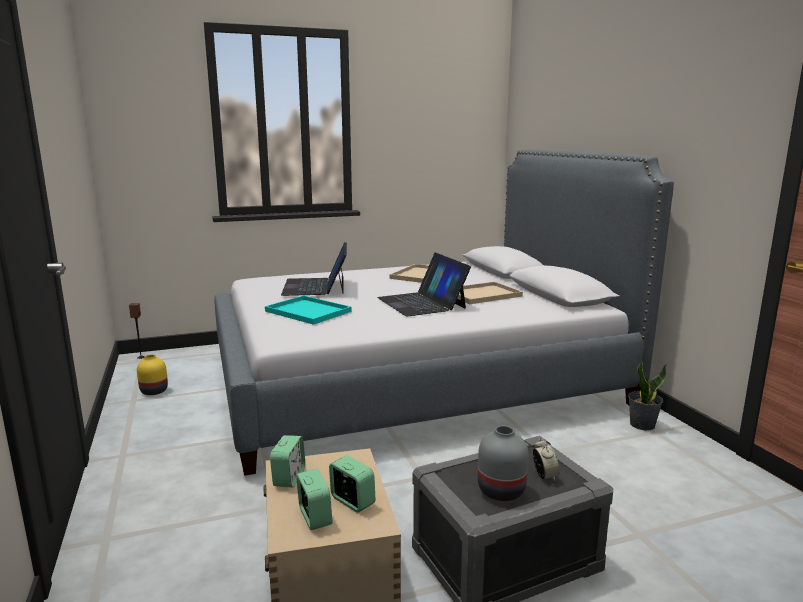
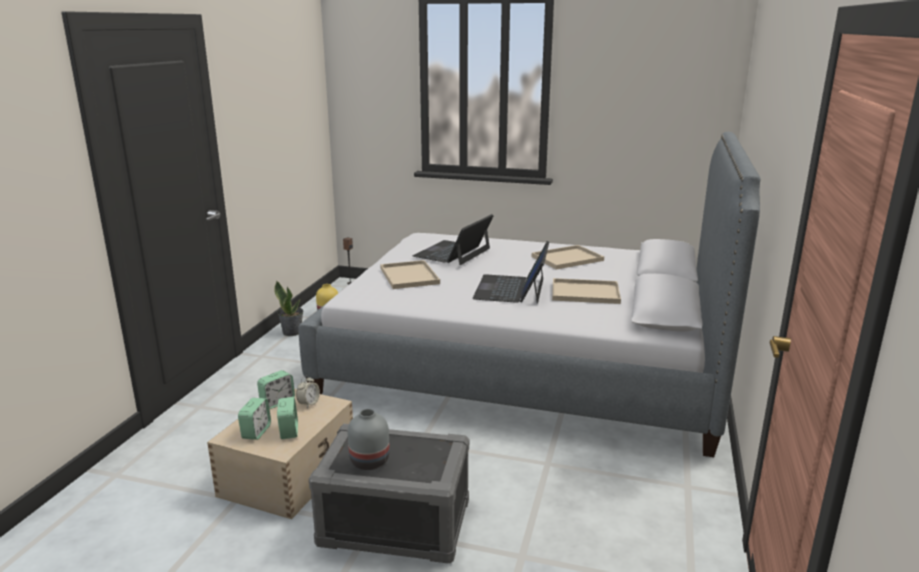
camera: 35 degrees right, 5 degrees up
(309, 311) = (410, 276): turquoise tray -> beige tray
(544, 476) = (417, 465): alarm clock -> alarm clock (308, 403)
(642, 424) = (684, 475): potted plant -> potted plant (292, 332)

